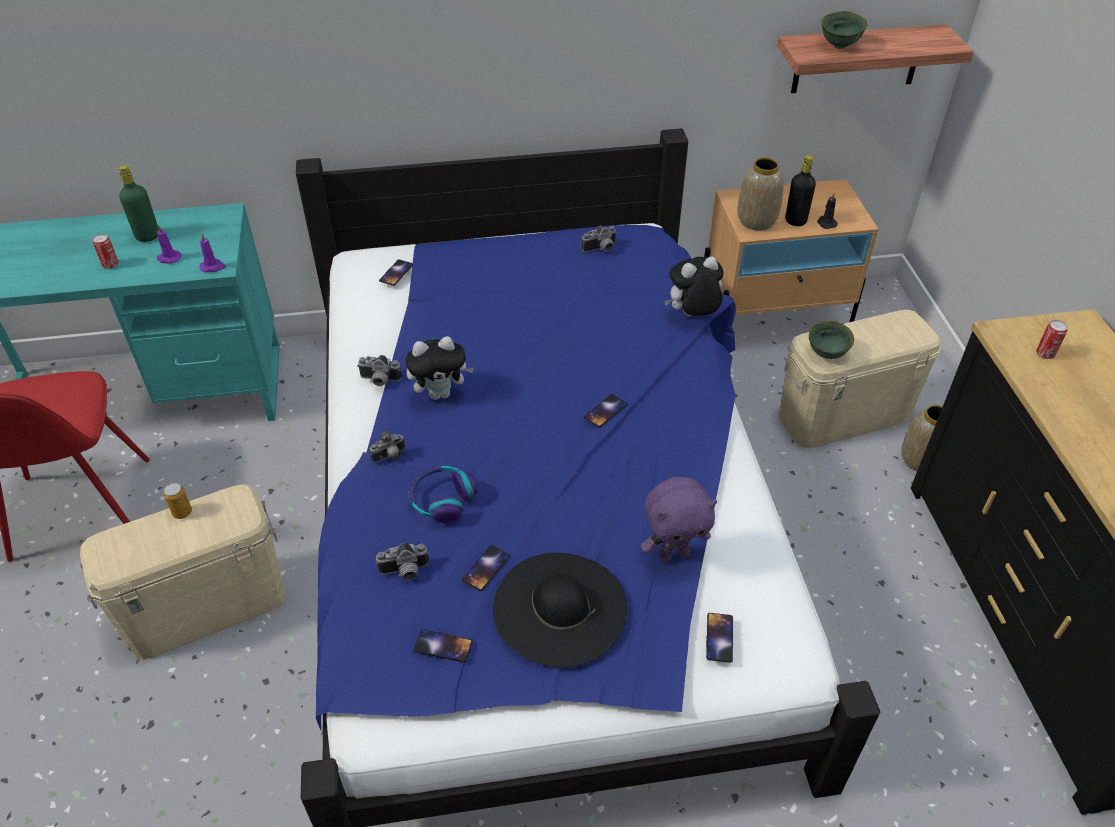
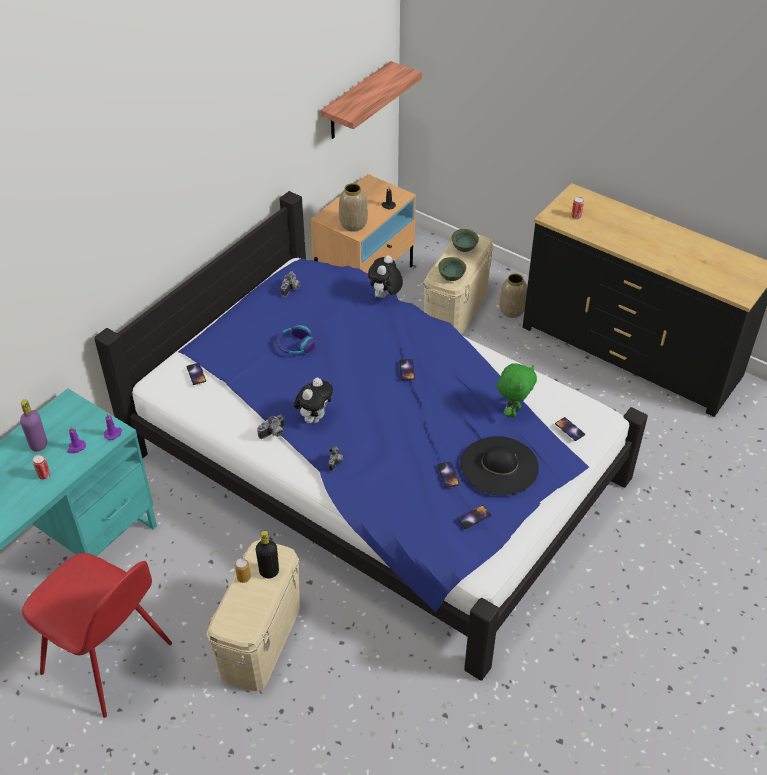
camera: 45 degrees left, 0 degrees up
(147, 236) = (38, 445): green bottle -> purple bottle
(405, 572) = (415, 504): camera -> none
(441, 499) = (388, 462): headphones -> headphones (295, 345)
(674, 554) = (513, 411): purple plush toy -> green plush toy
(795, 221) = (372, 213): black bottle -> black bottle (269, 572)
(840, 46) = (358, 100): green bowl -> green bowl (464, 249)

